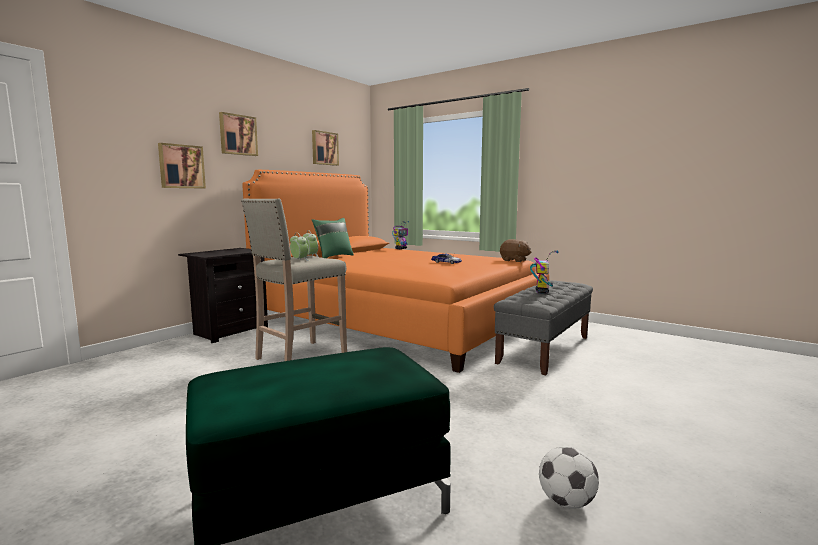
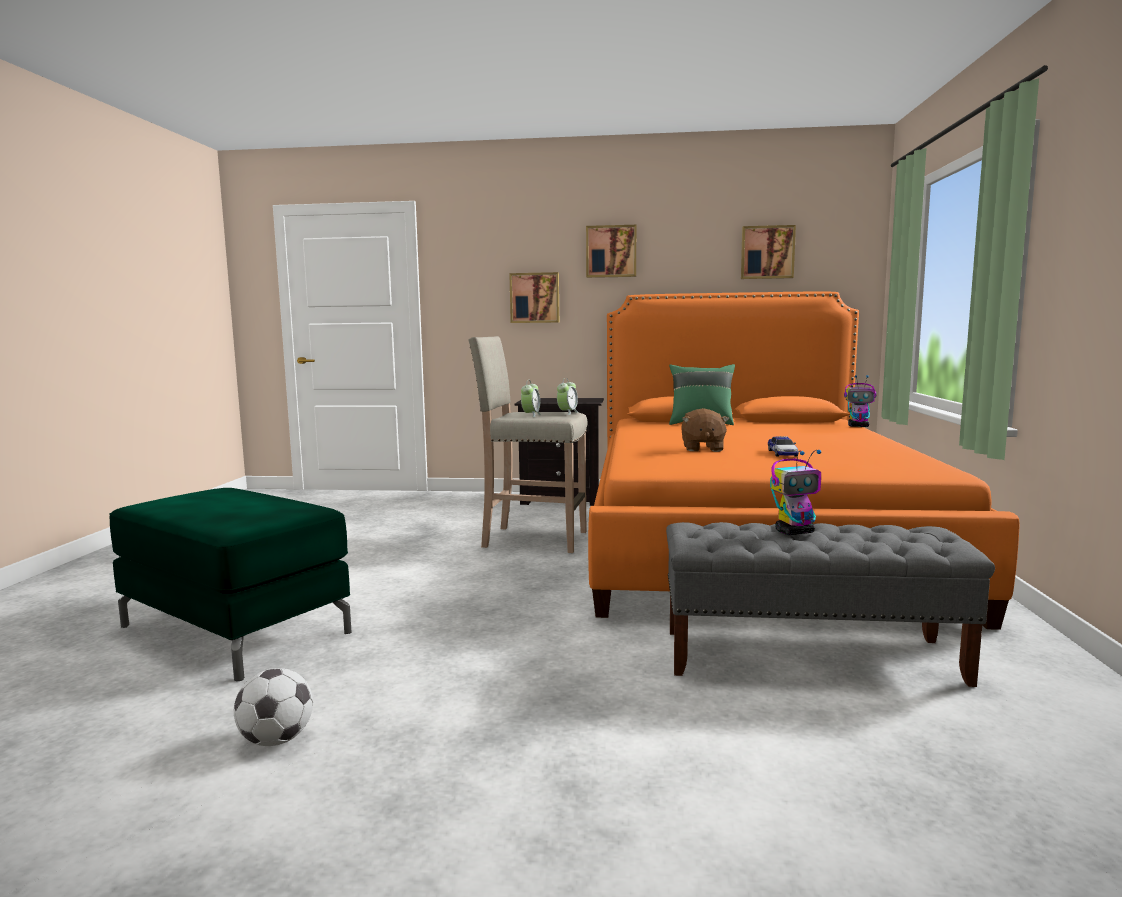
camera: 60 degrees right, 0 degrees up
(514, 260) = (928, 472): brown plush toy -> brown plush toy (702, 448)

